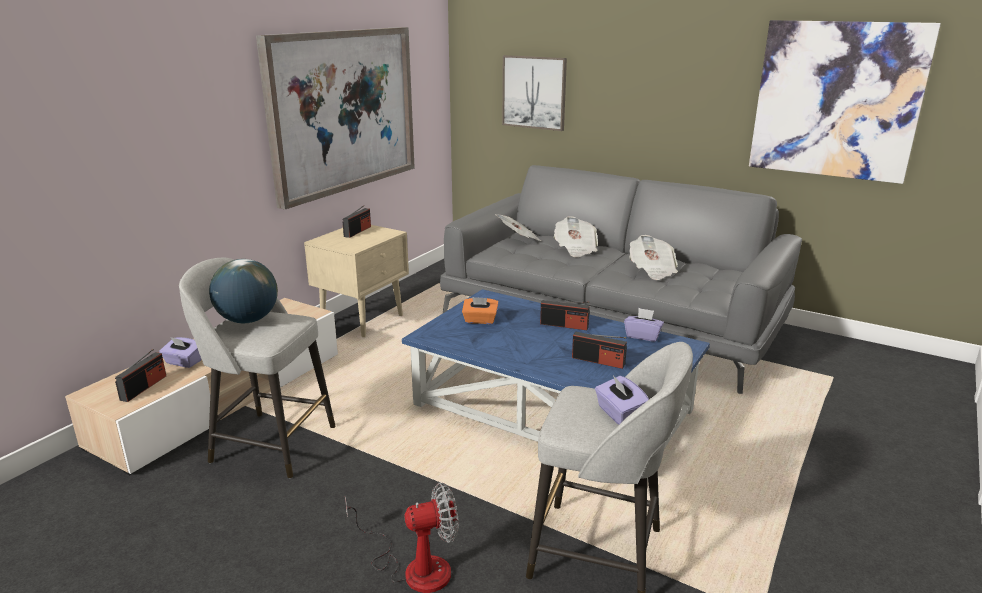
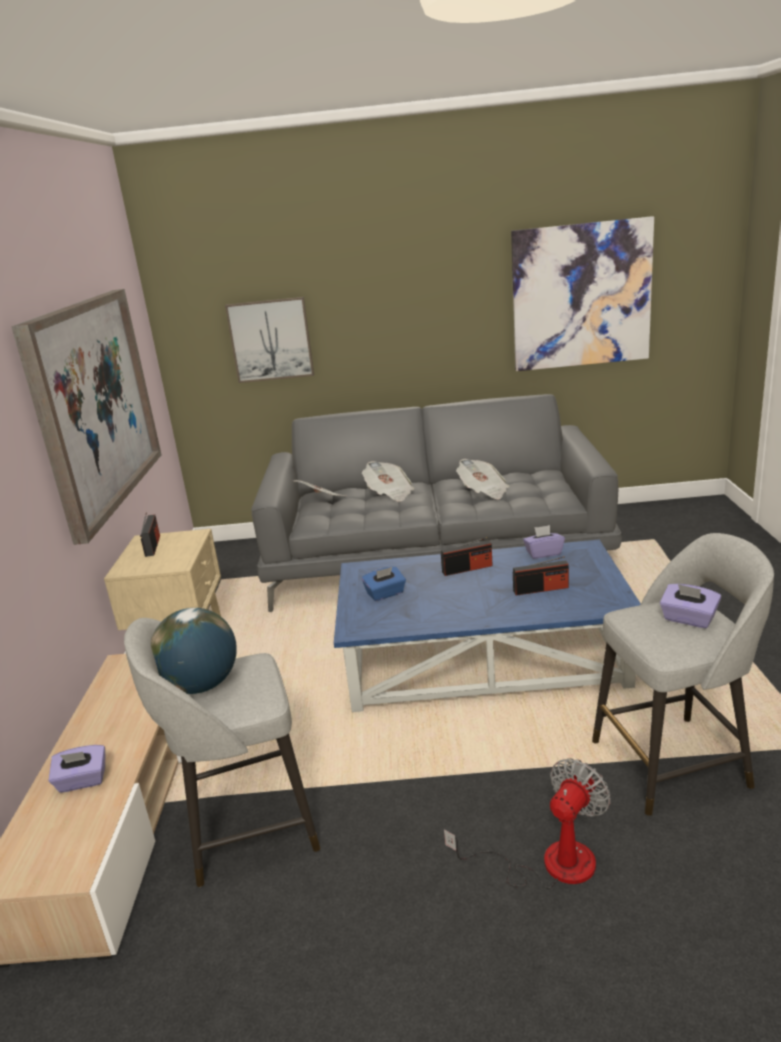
camera: 30 degrees left, 0 degrees up
(144, 387) = (71, 835): radio -> none
(480, 320) = (385, 594): orange tissue box -> blue tissue box

